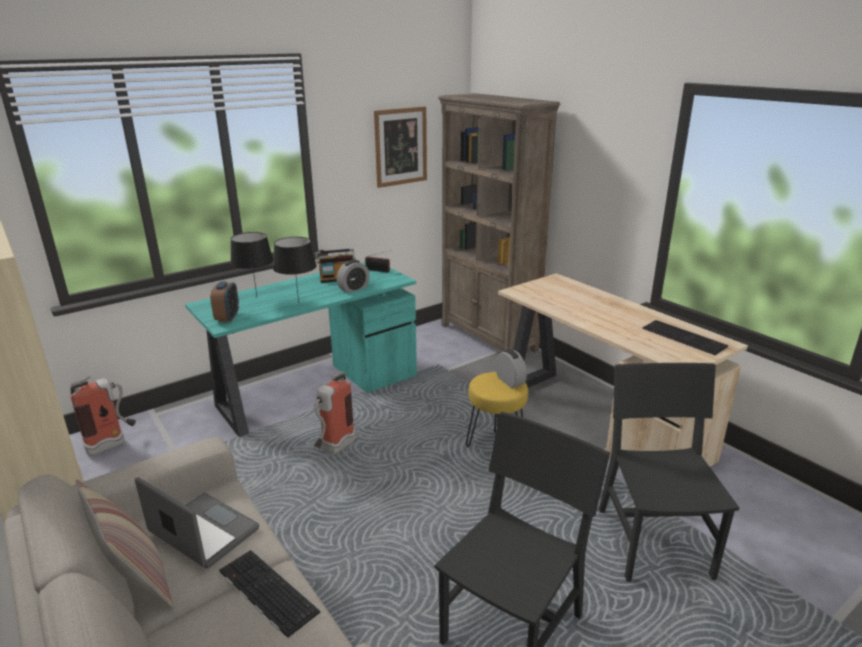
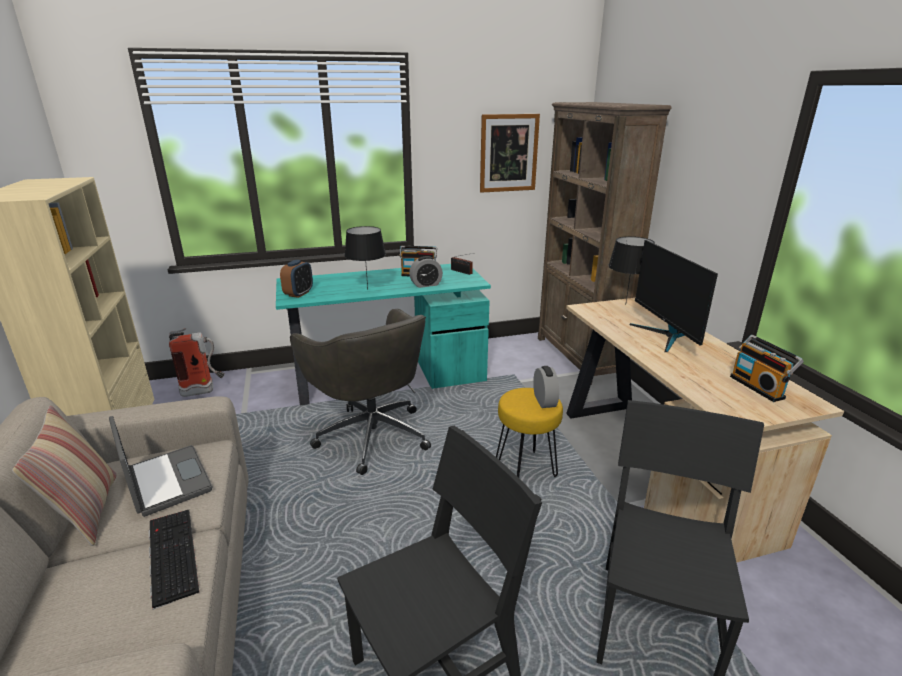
camera: 20 degrees right, 0 degrees up
(256, 296) = (337, 280): black table lamp -> black table lamp (625, 304)
(334, 449) = (371, 434): fire extinguisher -> grey office chair
(595, 306) = (665, 336): none -> monitor
(685, 337) = (758, 387): keyboard -> radio

